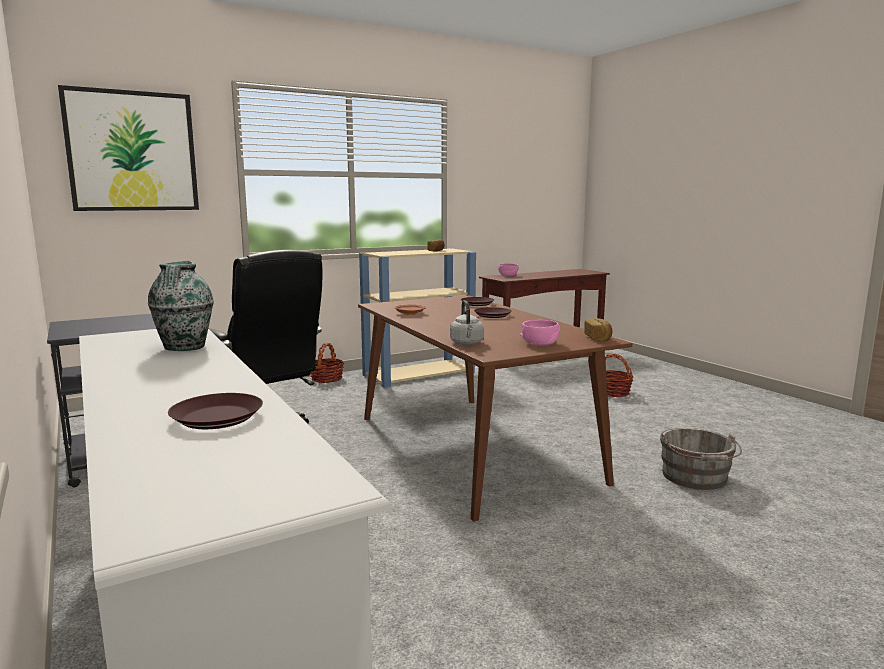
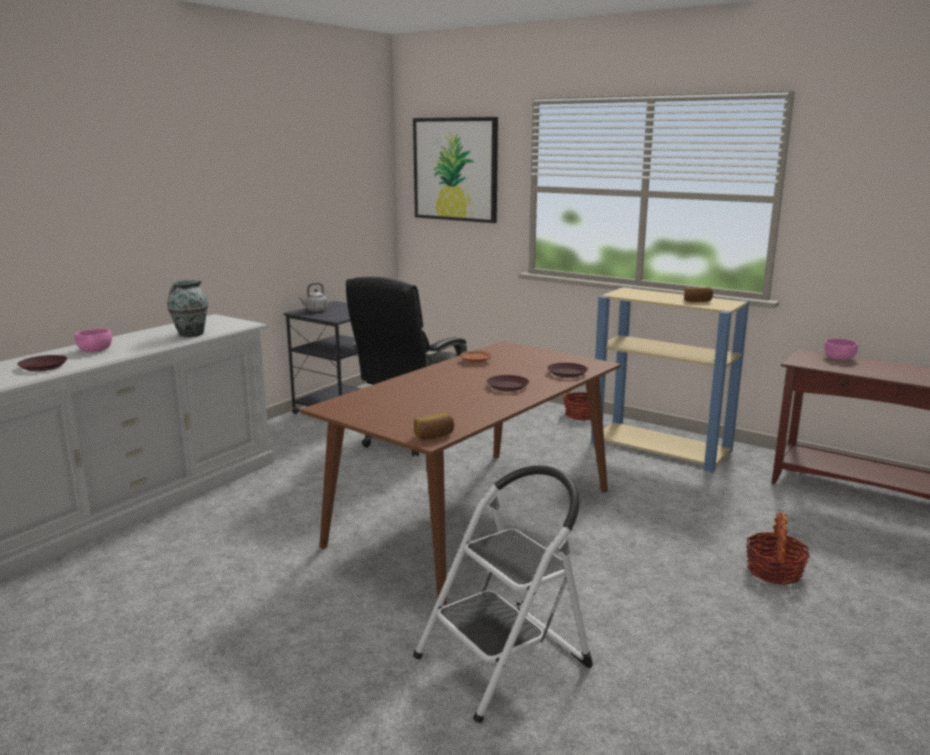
camera: 65 degrees right, 5 degrees up
(467, 343) = (364, 395): grey kettle -> grey kettle (315, 310)
(540, 343) = (386, 417): pink bowl -> pink bowl (95, 350)
(696, 478) = (507, 661): grey bucket -> step ladder

